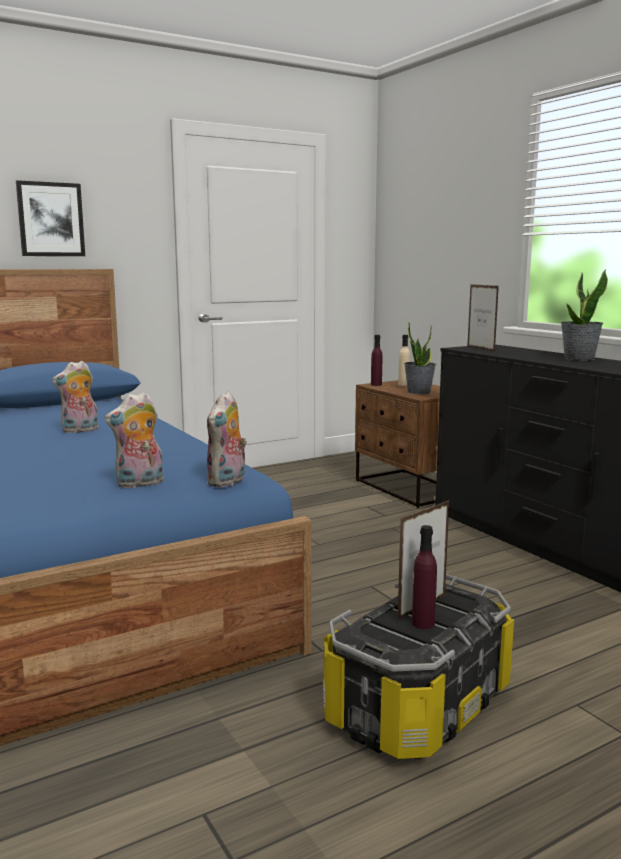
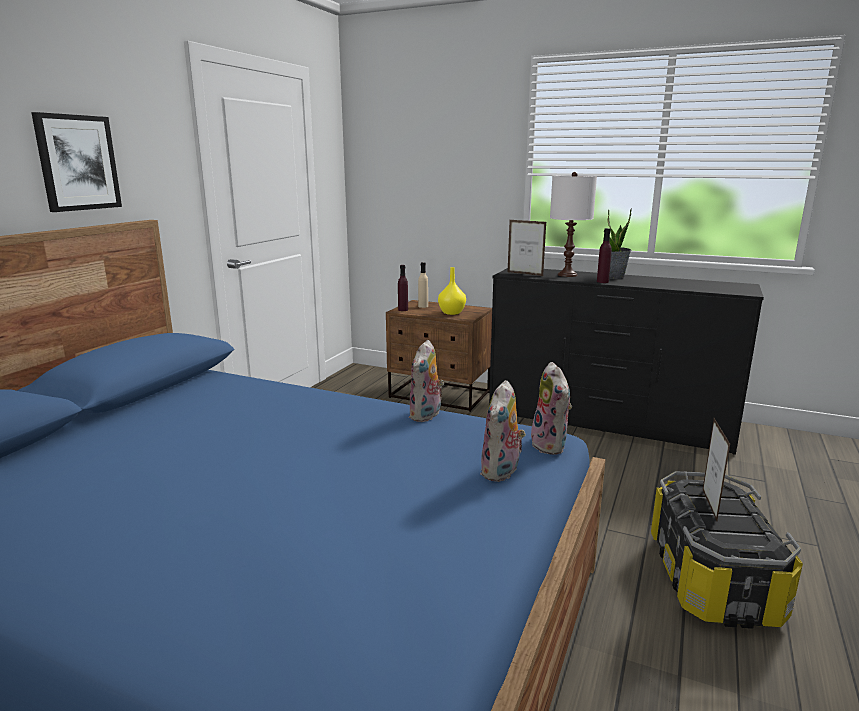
camera: 35 degrees left, 5 degrees up
(80, 430) = (276, 422): plush toy -> plush toy (426, 416)
(418, 392) = (452, 313): potted plant -> yellow vase
(423, 623) = (732, 518): purple bottle -> purple bottle (602, 282)
(527, 353) = (567, 275): none -> white table lamp

